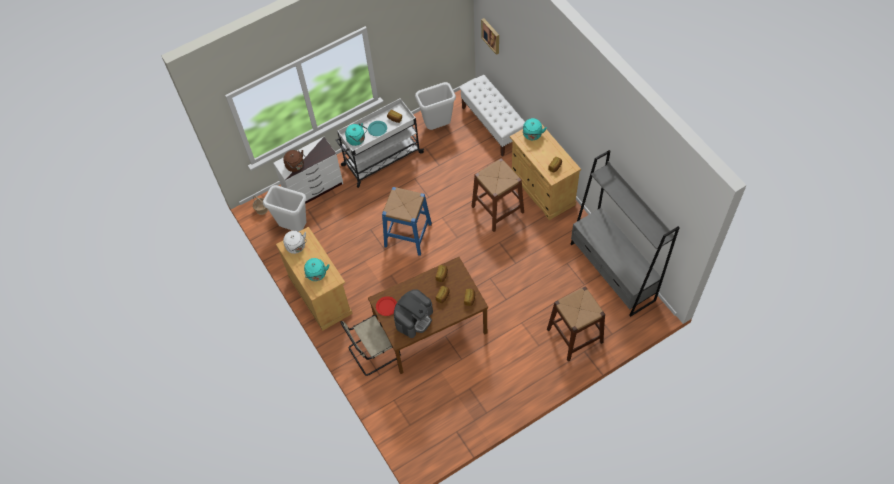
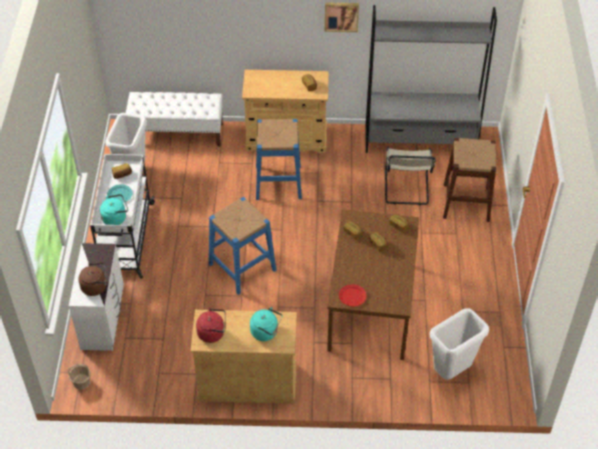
camera: 60 degrees left, 10 degrees down
(293, 227) = (136, 363): white trash can -> white trash can (451, 372)
(296, 247) = (213, 333): white kettle -> red kettle
(372, 353) = (359, 372): beige chair -> beige chair (406, 189)
(414, 318) = (385, 281): coffee machine -> none
(491, 35) = (134, 28): picture -> picture (341, 16)
(497, 209) = (278, 182): brown stool -> blue stool
(532, 135) = (257, 82): turquoise kettle -> none

